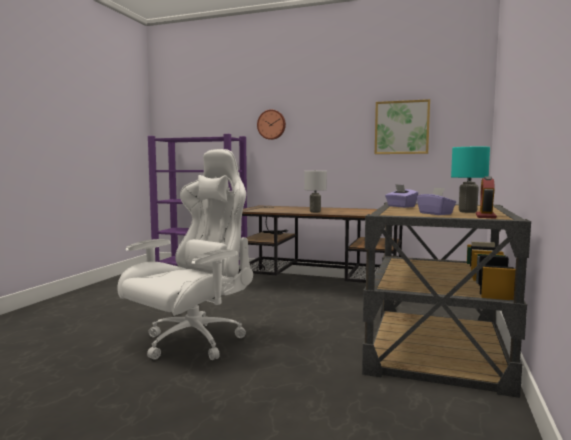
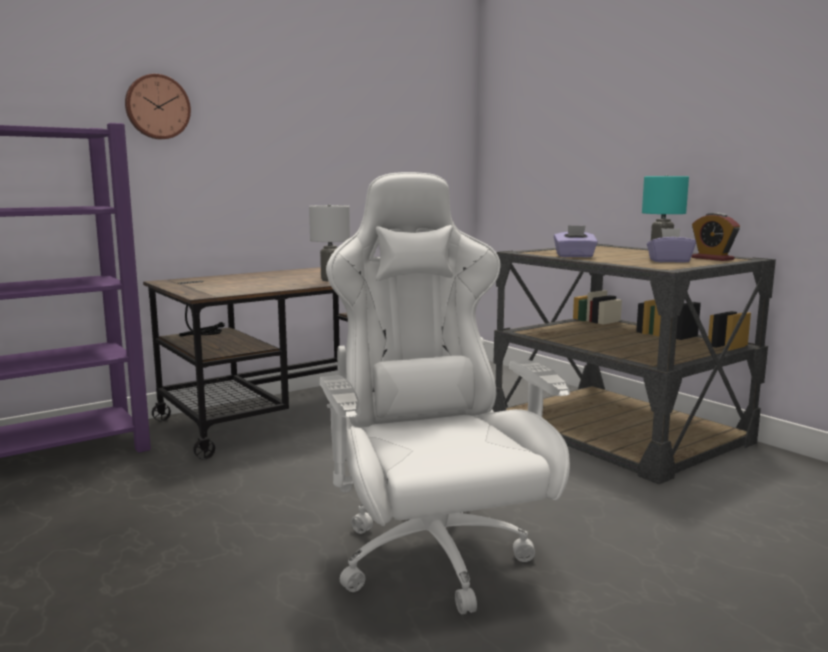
camera: 55 degrees left, 5 degrees up
(401, 127) = (381, 132): picture -> none

